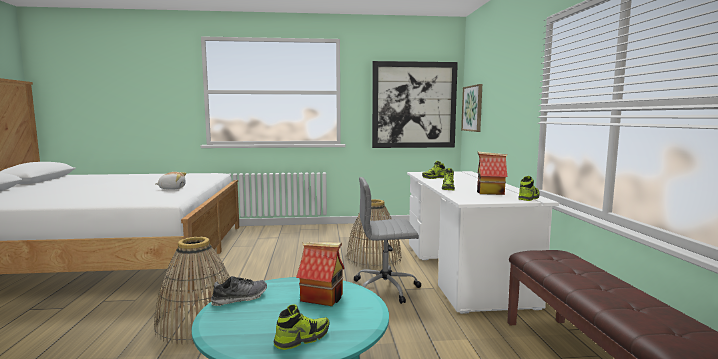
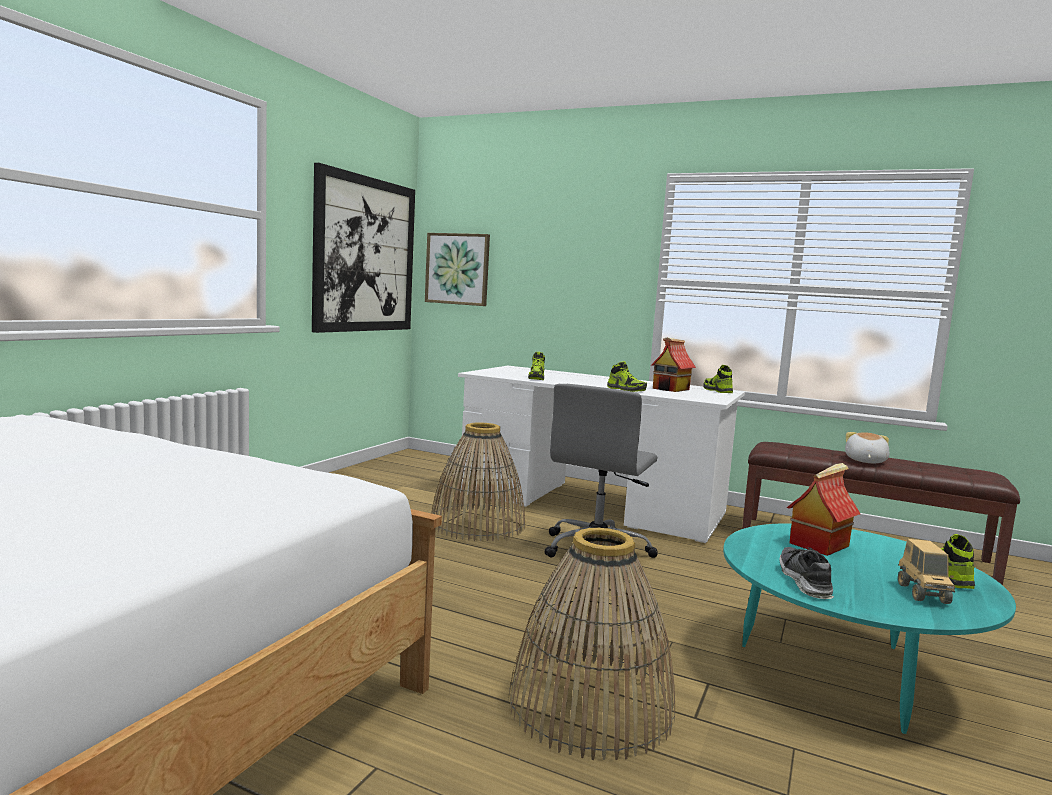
camera: 60 degrees left, 0 degrees up
(172, 188) = (195, 465): plush toy -> plush toy (864, 461)
(252, 332) = (922, 594): none -> toy truck

